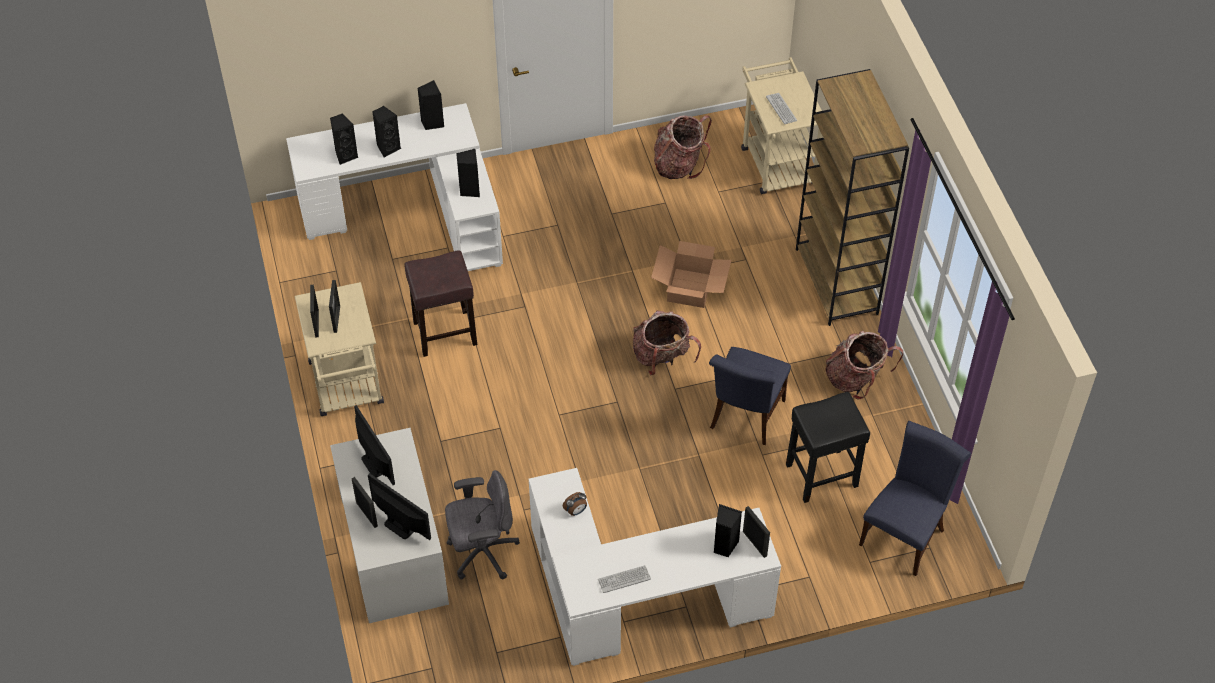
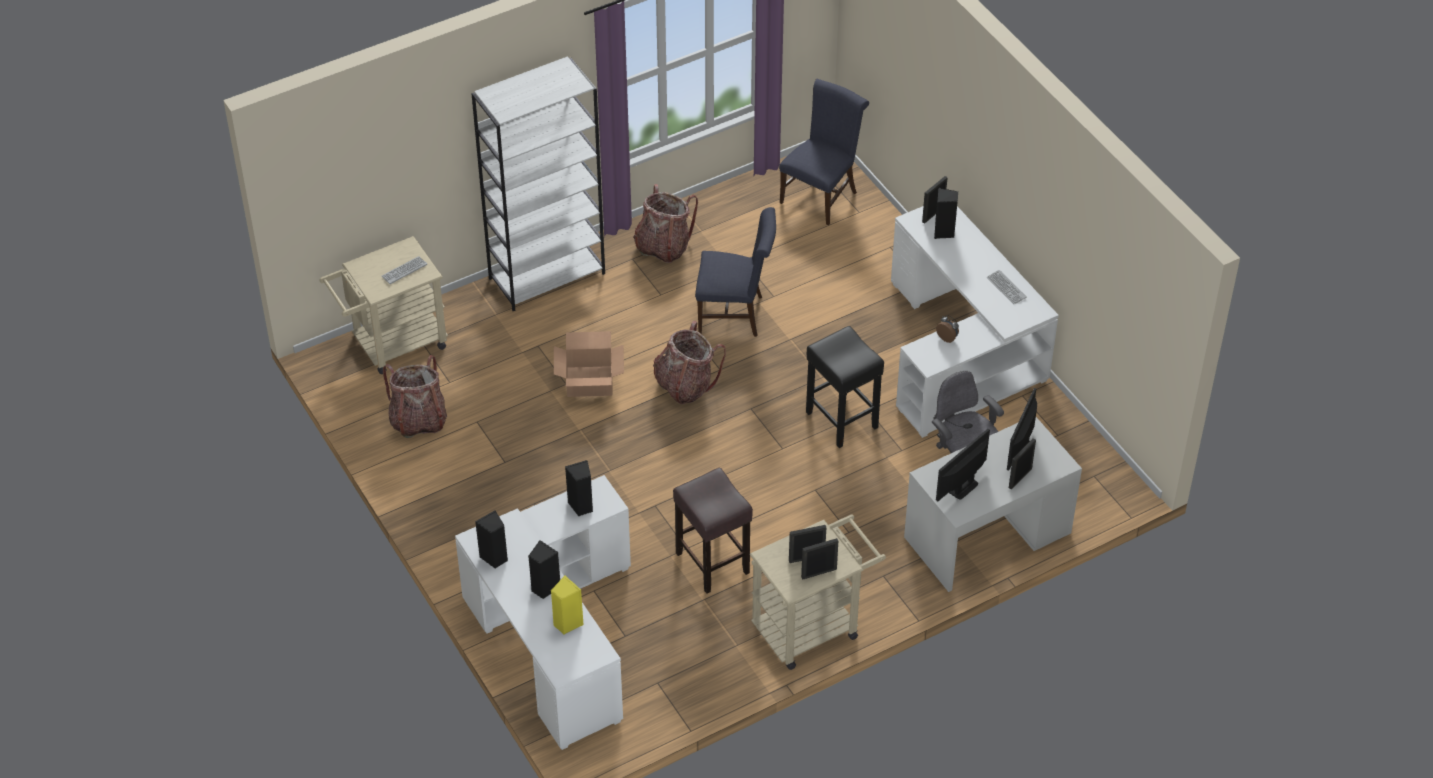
camera: 105 degrees left, 5 degrees down
(345, 155) = (567, 623): black speaker -> yellow speaker
(823, 475) = (780, 253): black stool -> black stool (840, 419)
(837, 282) = (547, 275): brown bookcase -> white bookcase
(905, 534) = (821, 195): blue chair -> blue chair turned 105 degrees clockwise

